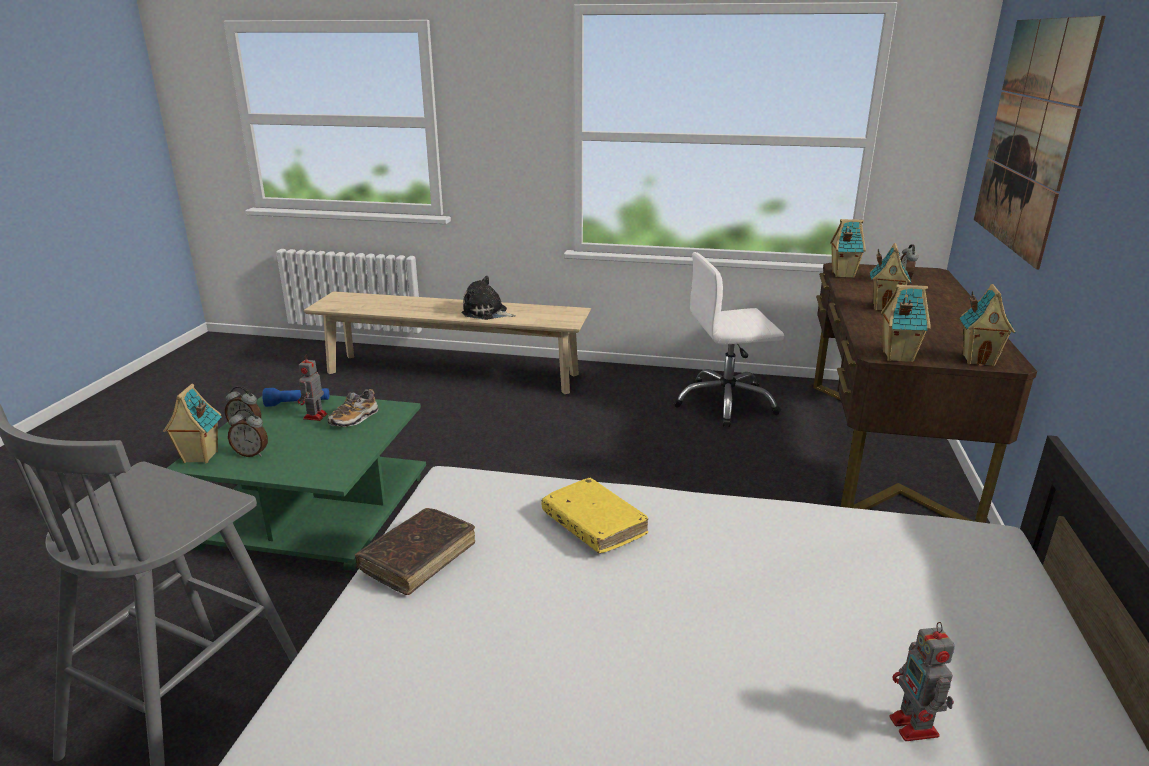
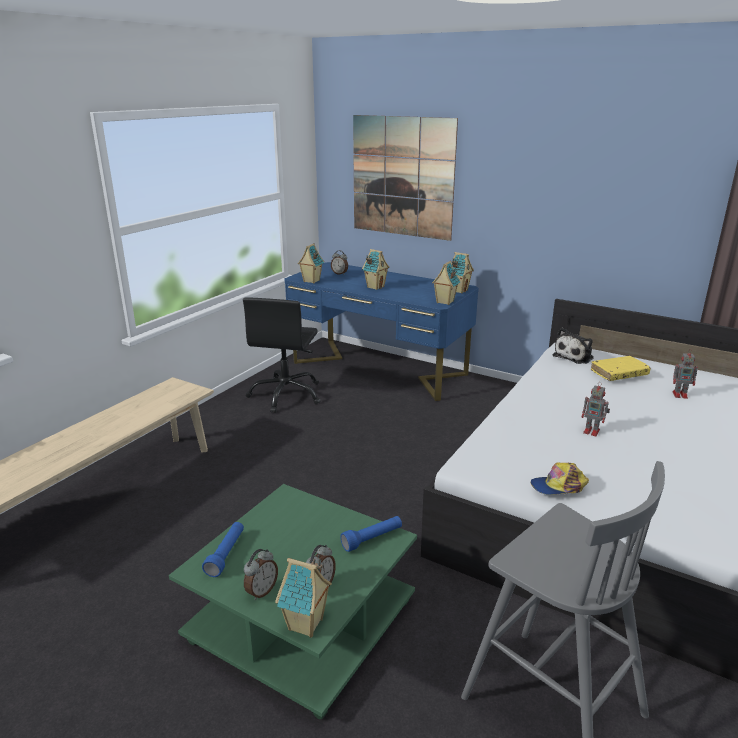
camera: 70 degrees left, 0 degrees up
(314, 417) = (266, 544): toy robot -> toy robot (592, 431)
(330, 466) = (372, 539): none -> blue flashlight
(354, 419) = (289, 521): shoe -> none
(418, 558) = (559, 486): brown book -> cap
(487, 313) = (123, 422): plush toy -> plush toy (574, 356)
(594, 524) = (535, 427): yellow book -> yellow book (619, 373)
(725, 403) = (286, 395): white office chair -> black office chair
(883, 447) = (378, 368): brown desk -> blue desk

